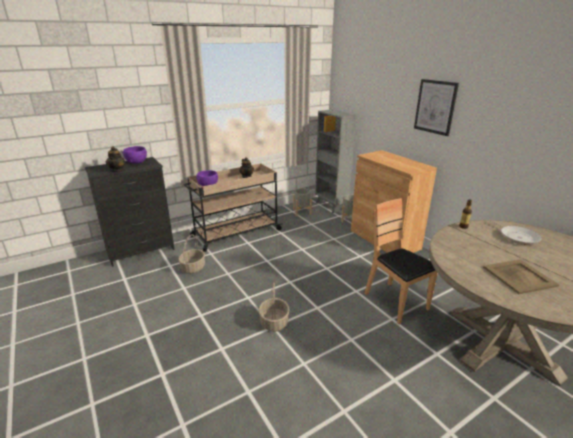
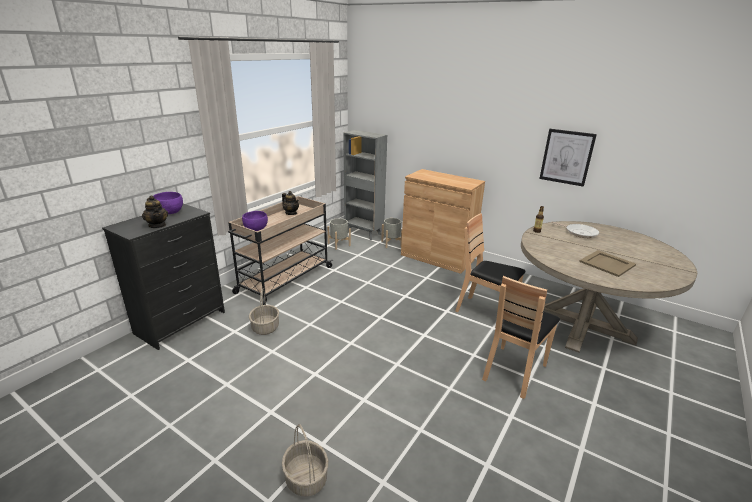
camera: 25 degrees left, 0 degrees up
(274, 322) = (395, 359): basket -> basket (305, 478)
(381, 368) = (513, 371): none -> brown chair
(435, 107) = (478, 124): picture -> picture (566, 157)

